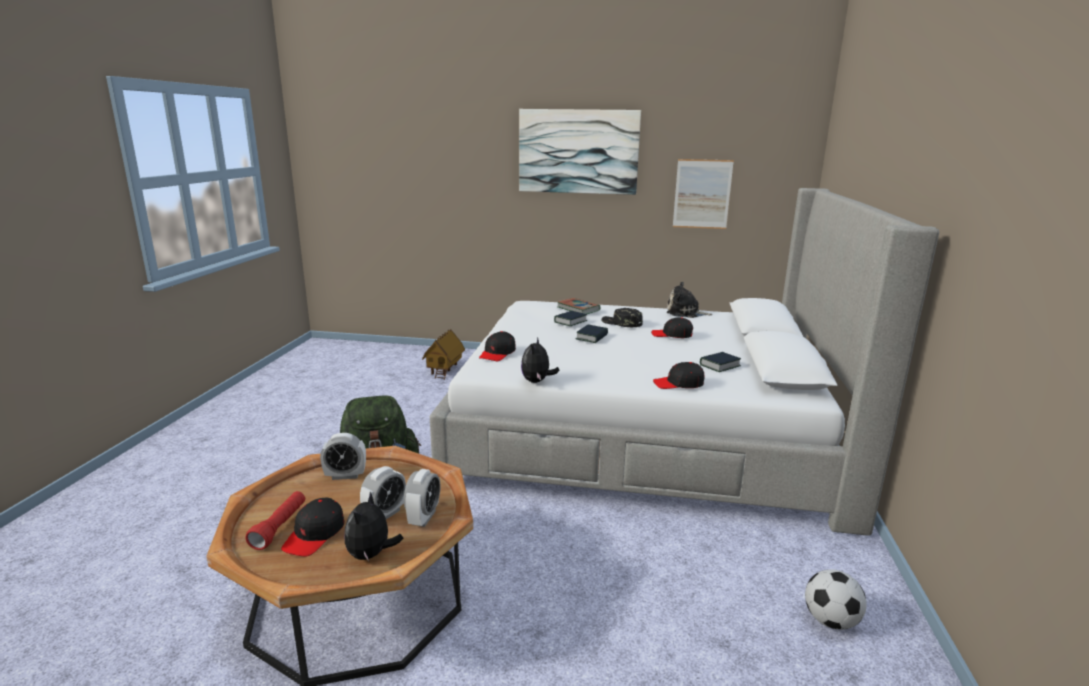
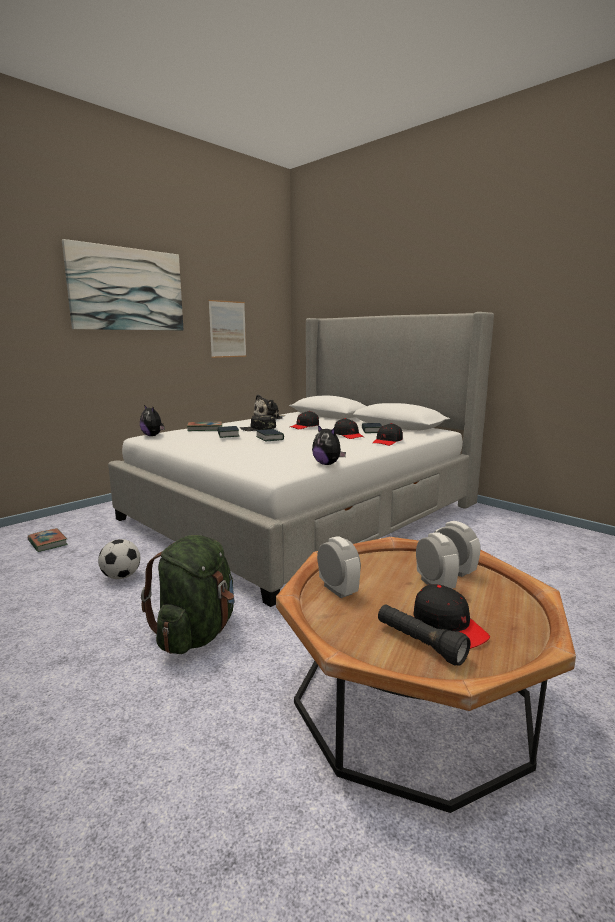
camera: 55 degrees left, 5 degrees down
(280, 527) = (419, 643): red flashlight -> black flashlight
(345, 475) = (337, 590): alarm clock -> alarm clock turned 60 degrees counterclockwise
(371, 555) = (503, 603): plush toy -> plush toy (153, 436)
(444, 370) = (47, 543): toy house -> book
(497, 353) = (249, 461): black cap -> black cap (348, 435)
(830, 620) = (538, 537): football -> football (121, 576)

